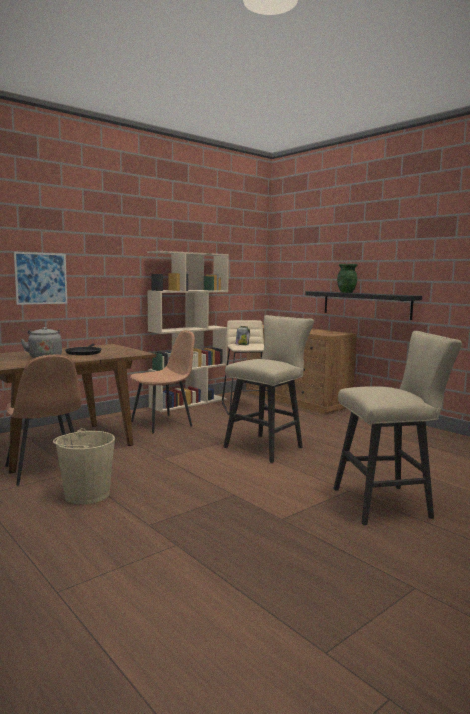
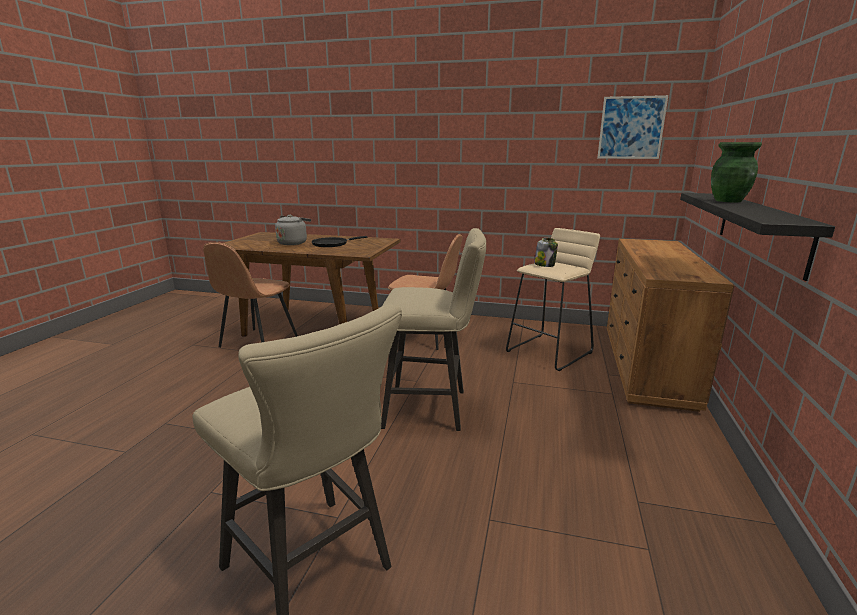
camera: 55 degrees right, 10 degrees up
(41, 278) = (350, 165): picture -> picture (631, 128)
(86, 494) = (217, 375): beige bucket -> none
(189, 403) = (508, 323): beige bookcase -> none

